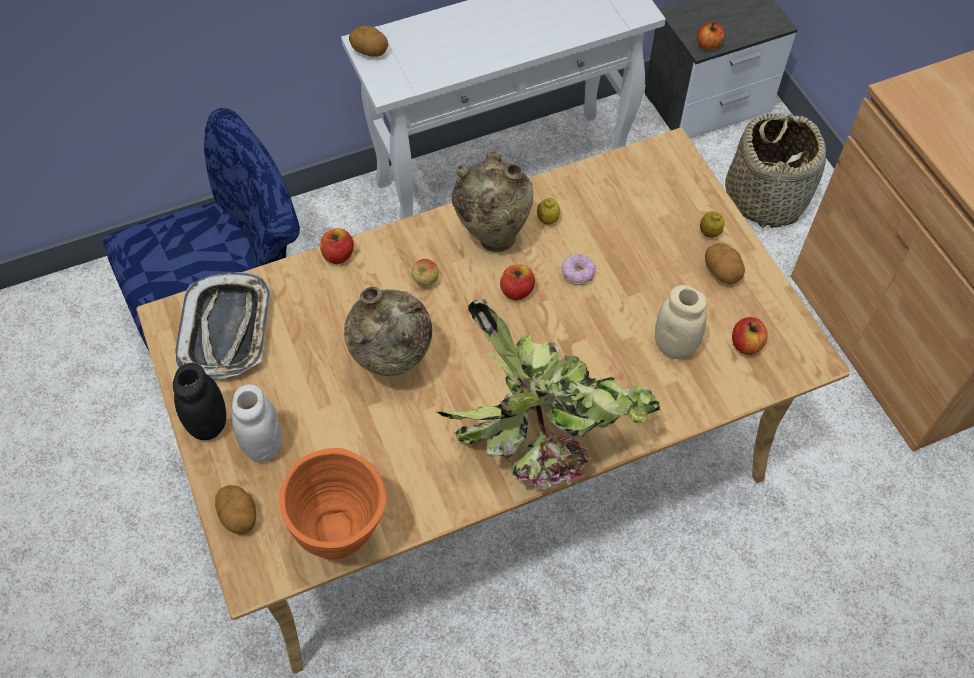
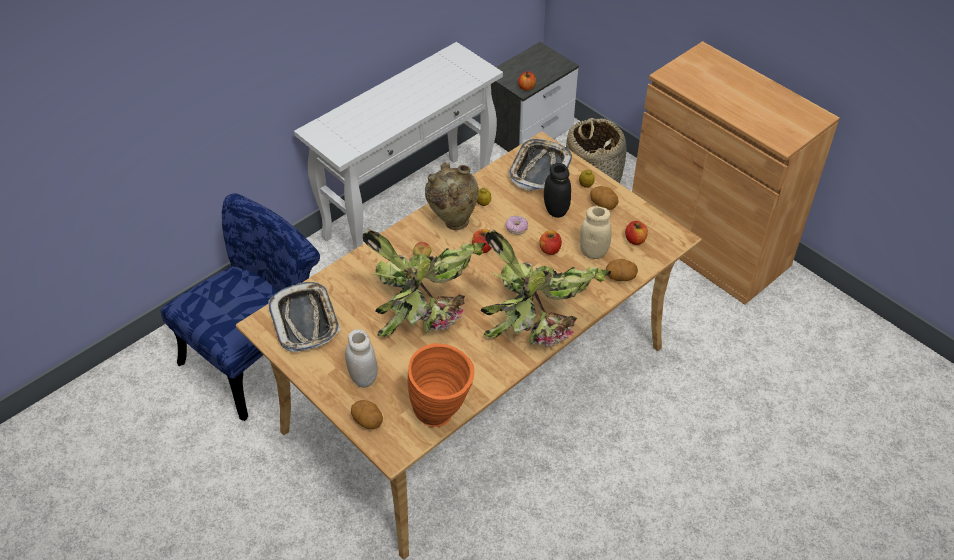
camera: 20 degrees left, 10 degrees down
(208, 424) = (320, 376): black jar -> black jar (556, 210)
(338, 255) = (358, 258): apple -> apple (549, 249)
(370, 51) = (318, 135): potato -> potato (620, 277)
(393, 366) = (425, 310): beige vase -> potted plant
(652, 187) = (539, 169): none -> tray

